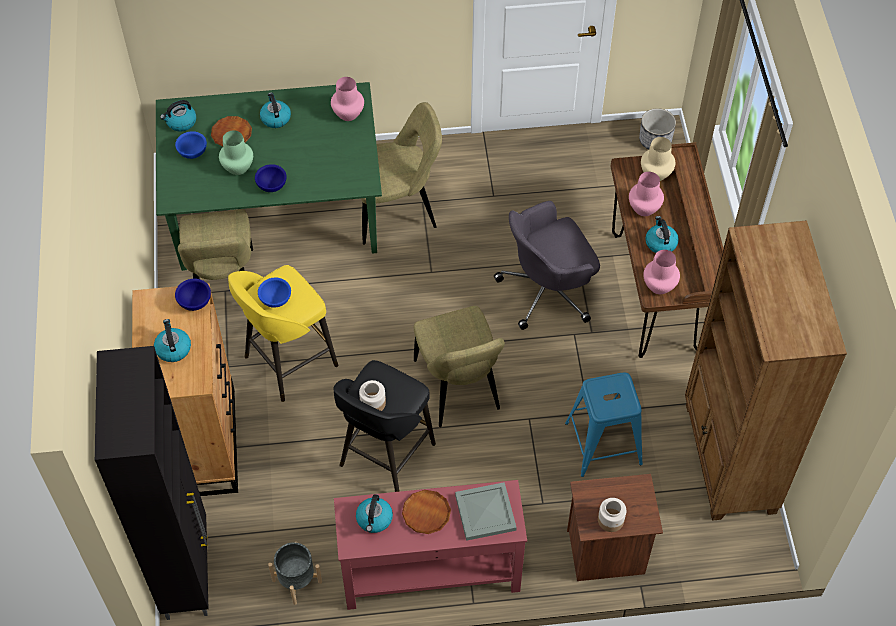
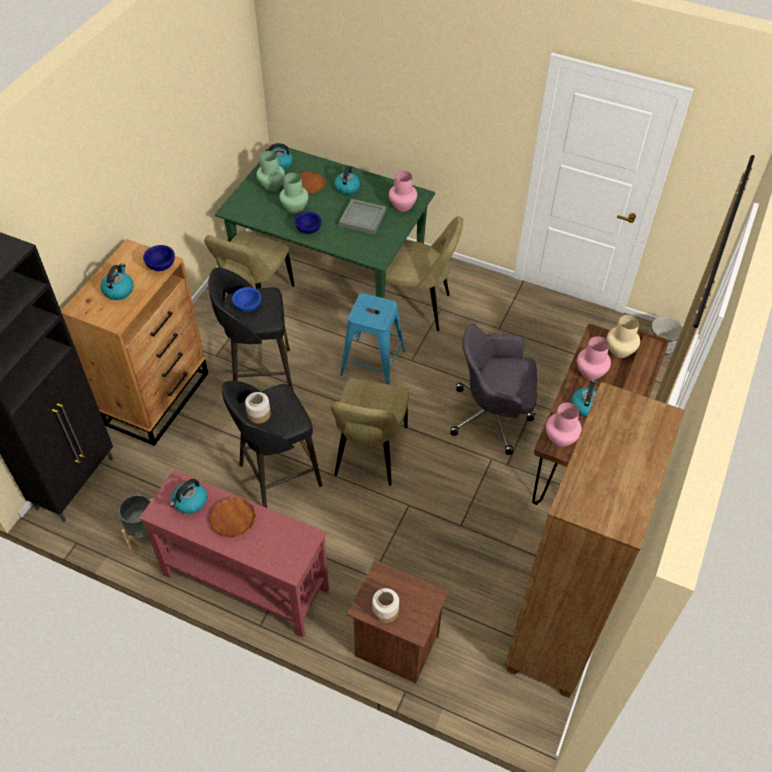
camera: 30 degrees right, 5 degrees down
(192, 152) = (271, 185): blue bowl -> green vase
(288, 362) = (259, 373): yellow stool -> black stool
(486, 511) = (280, 544): grey tray -> grey tray (363, 218)
(603, 443) = (456, 556): blue stool -> blue stool (373, 363)

